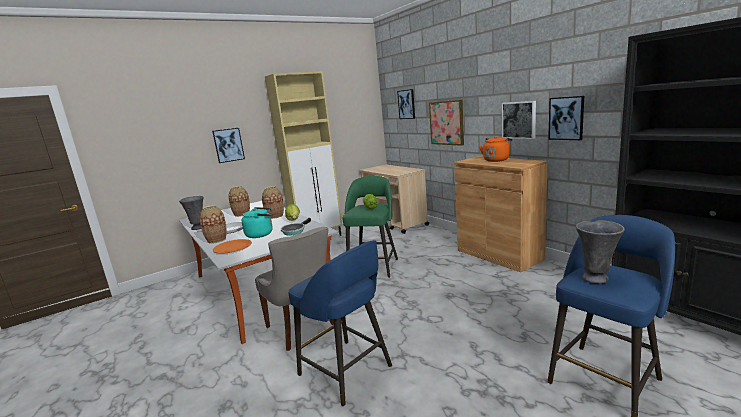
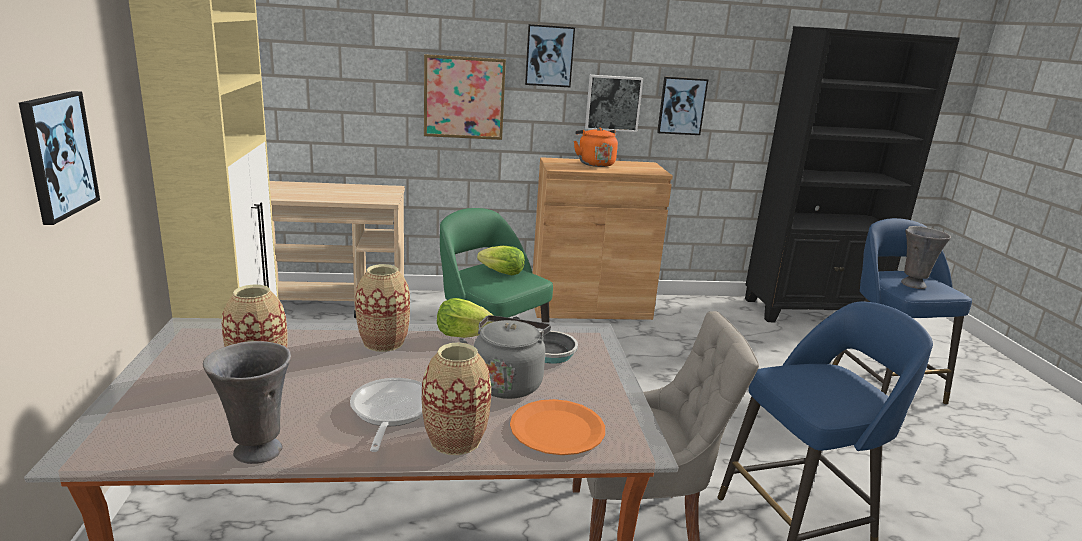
camera: 65 degrees left, 5 degrees up
(261, 234) = (507, 382): turquoise kettle -> grey kettle
(407, 104) = (349, 50): picture -> picture (549, 56)

